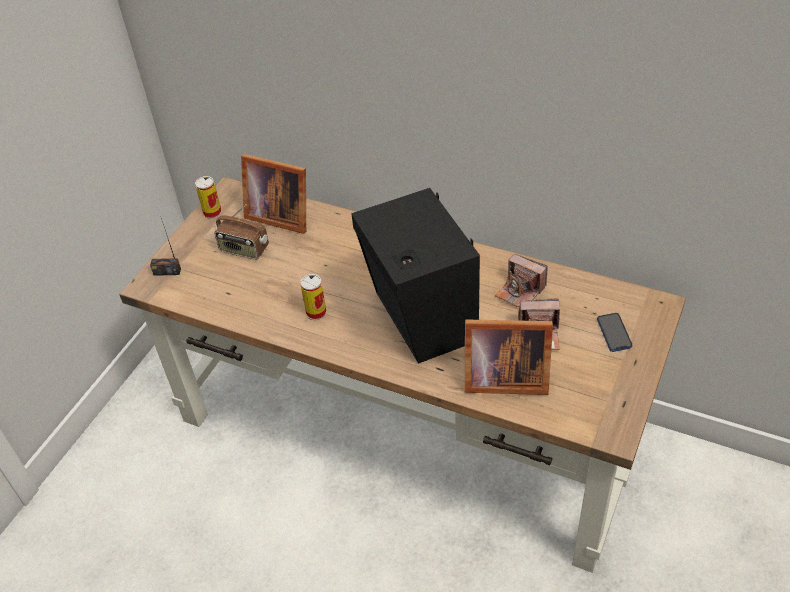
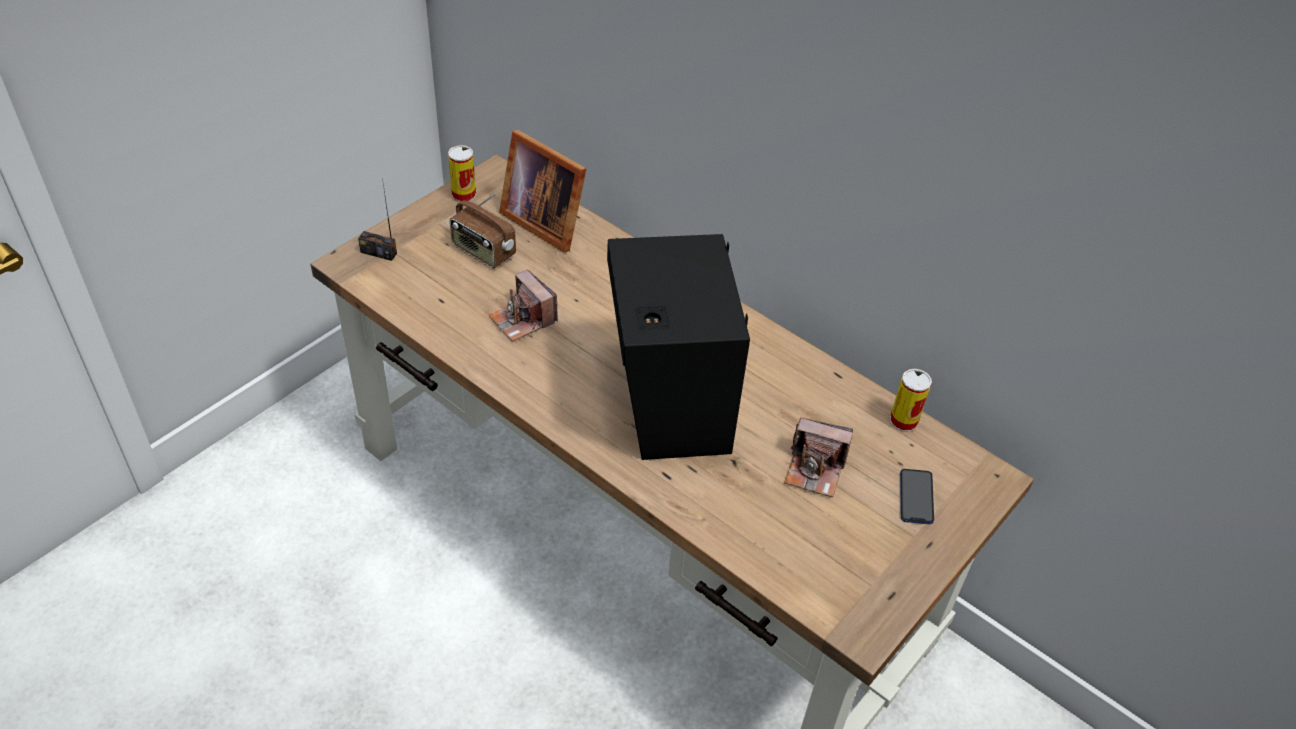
camera: 10 degrees right, 0 degrees up
(316, 312) = (539, 356): can -> can (903, 421)
(502, 378) = (743, 511): picture frame -> none
(520, 291) = (812, 406): camera -> camera (523, 320)

